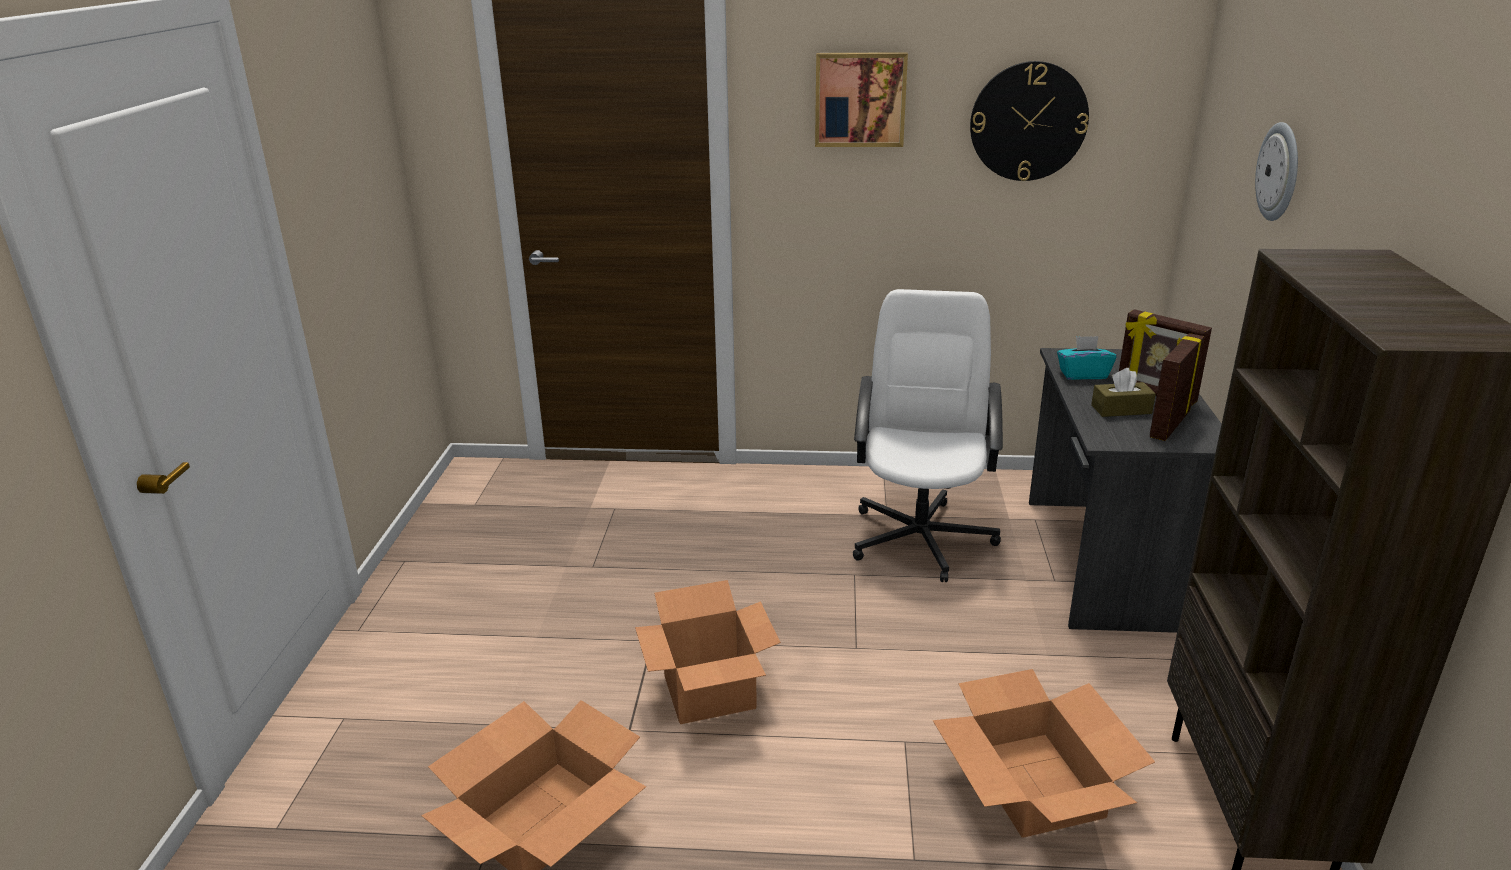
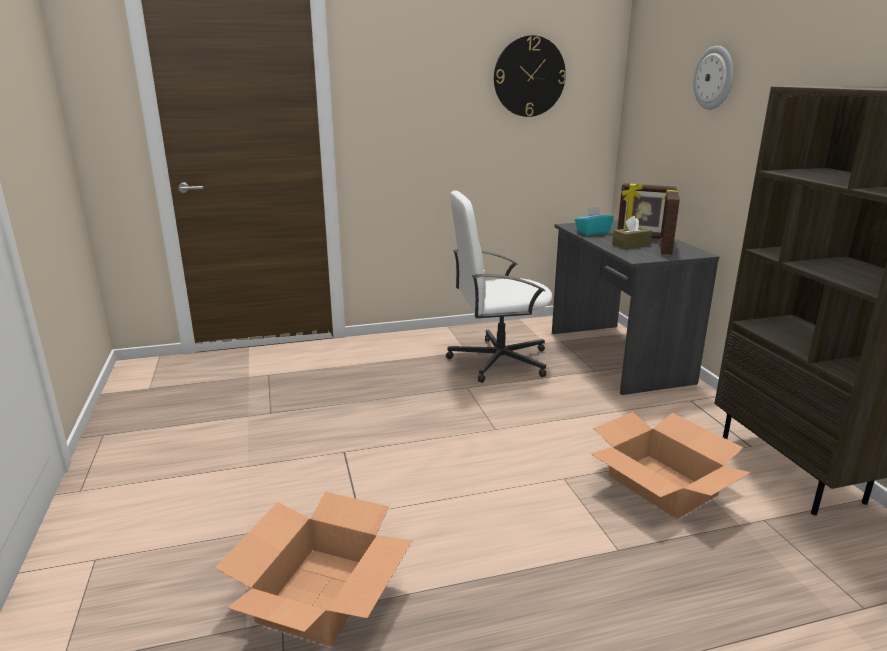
camera: 20 degrees left, 5 degrees down
(710, 691) = (408, 475): cardboard box -> none
(860, 99) = (421, 61): picture -> none
(921, 538) = (497, 360): white office chair -> white office chair turned 90 degrees counterclockwise

